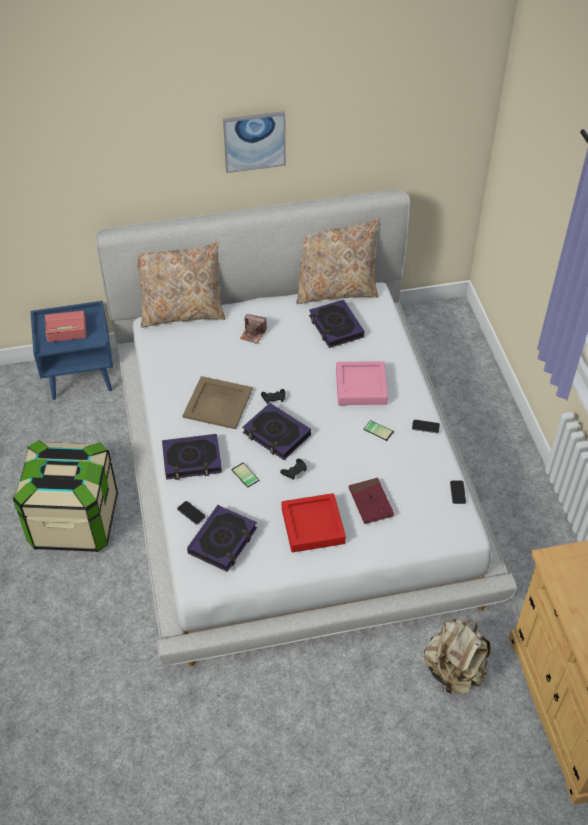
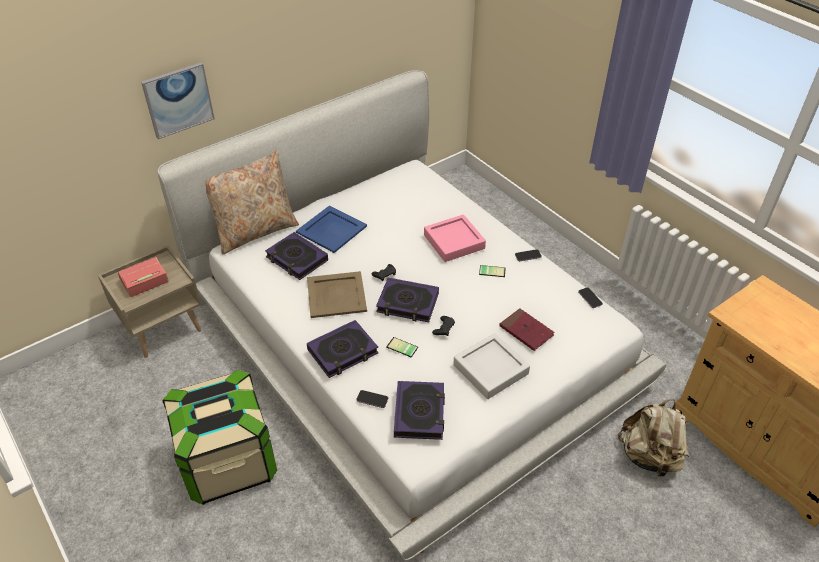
camera: 25 degrees left, 5 degrees down
(81, 377) = (164, 328): blue nightstand -> beige nightstand
(253, 334) = (332, 229): camera -> blue tray
(254, 141) = (287, 44): picture -> picture (178, 100)
(313, 526) = (490, 369): red tray -> grey tray
(335, 291) = (382, 175): beige pillow -> none
(335, 327) = (401, 202): book -> book (297, 259)

